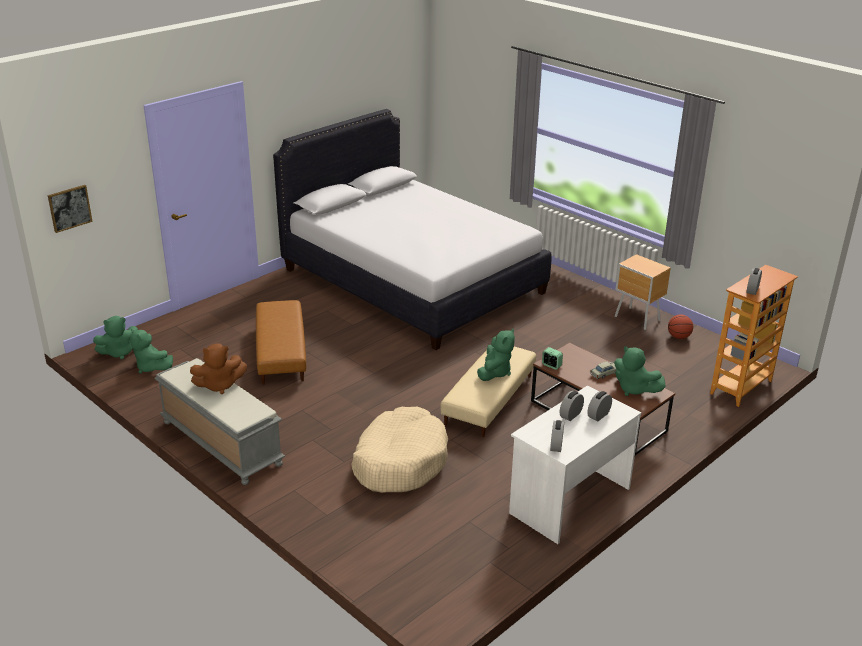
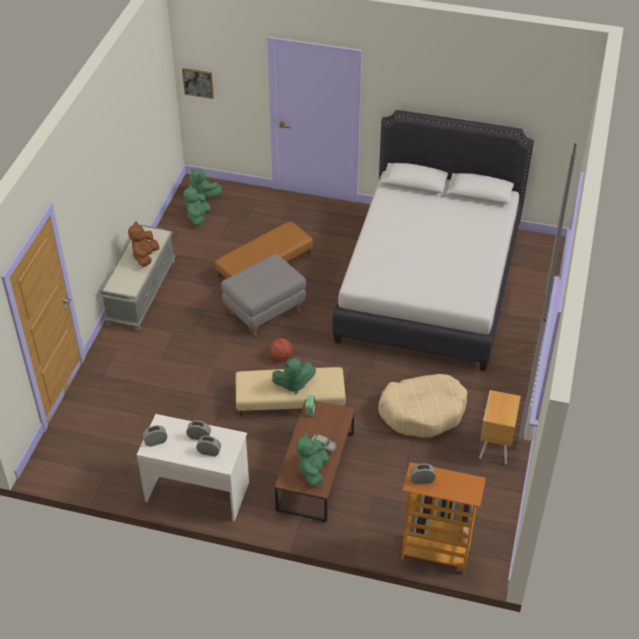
camera: 60 degrees right, 15 degrees up
(219, 385) = (145, 257): brown plush toy -> brown plush toy turned 60 degrees clockwise
(346, 373) = (264, 310): none -> grey ottoman
(400, 461) = (181, 384): beige dog bed -> beige dog bed (423, 411)
(678, 337) = (487, 486): basketball -> basketball (281, 357)

